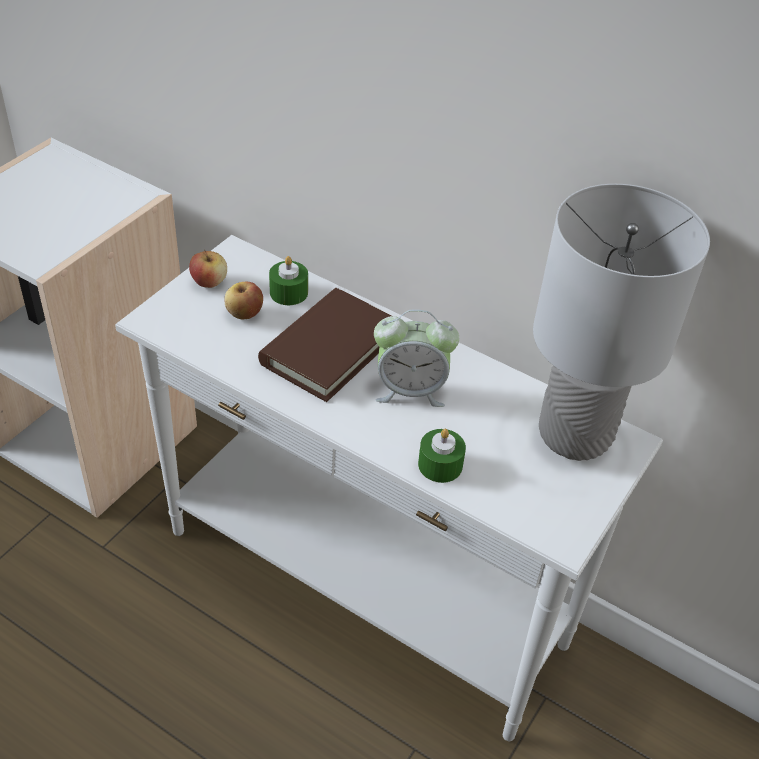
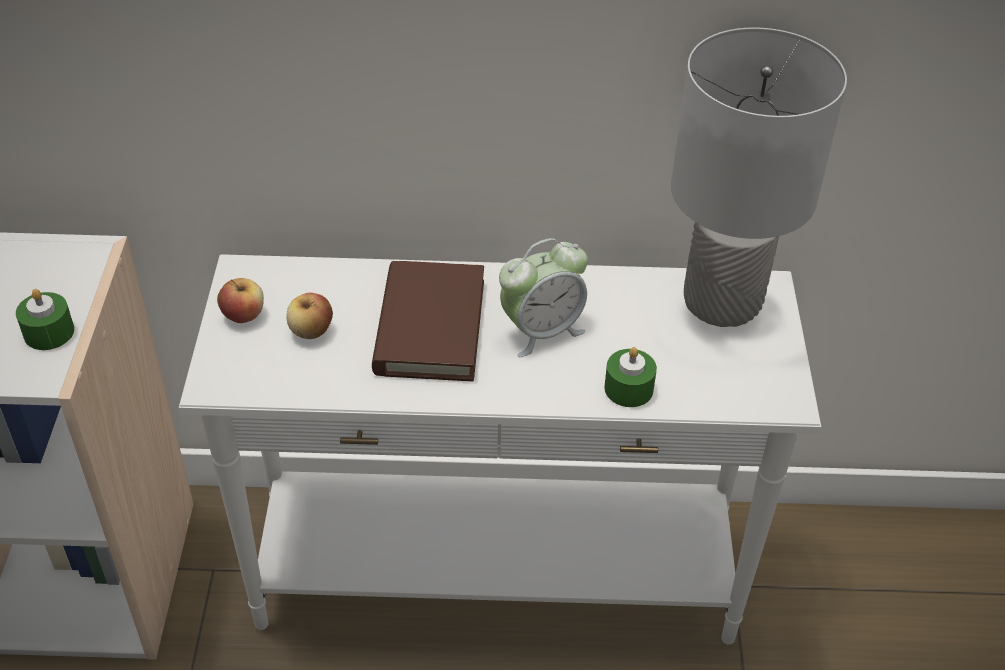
camera: 30 degrees left, 0 degrees up
(288, 292) = (337, 289): green candle -> green candle (49, 332)

